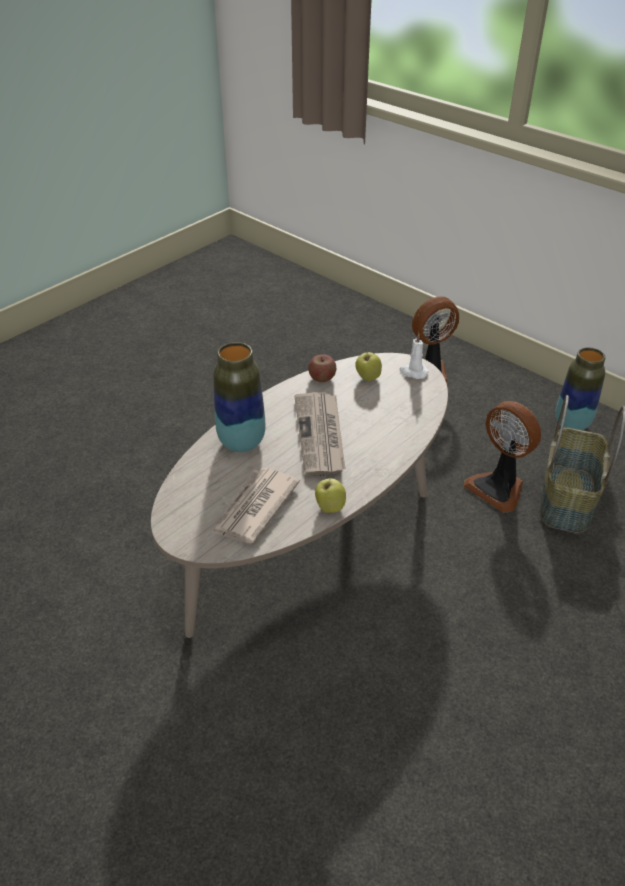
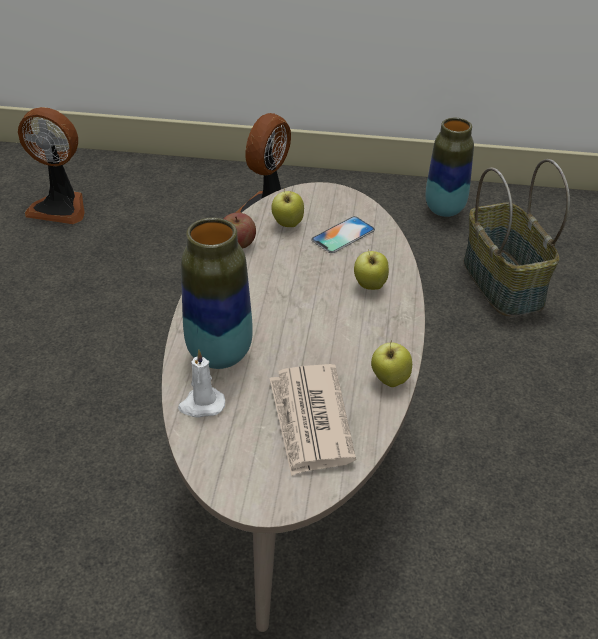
camera: 35 degrees left, 0 degrees up
(321, 436) = (302, 307): newspaper -> none
(381, 441) = (370, 286): none -> apple
(398, 400) = (343, 235): none -> phone
(413, 372) = (328, 200): white candle -> white candle (201, 405)
(498, 488) = (435, 300): fan -> fan (60, 207)

